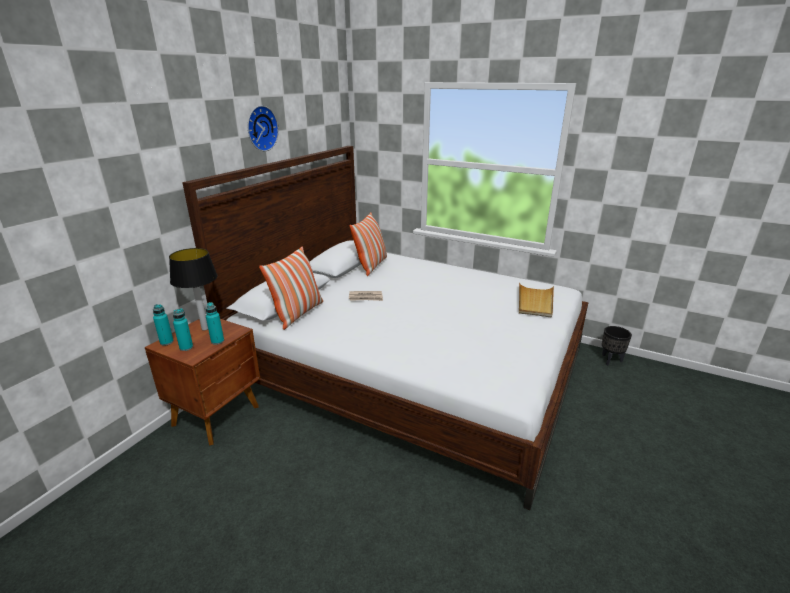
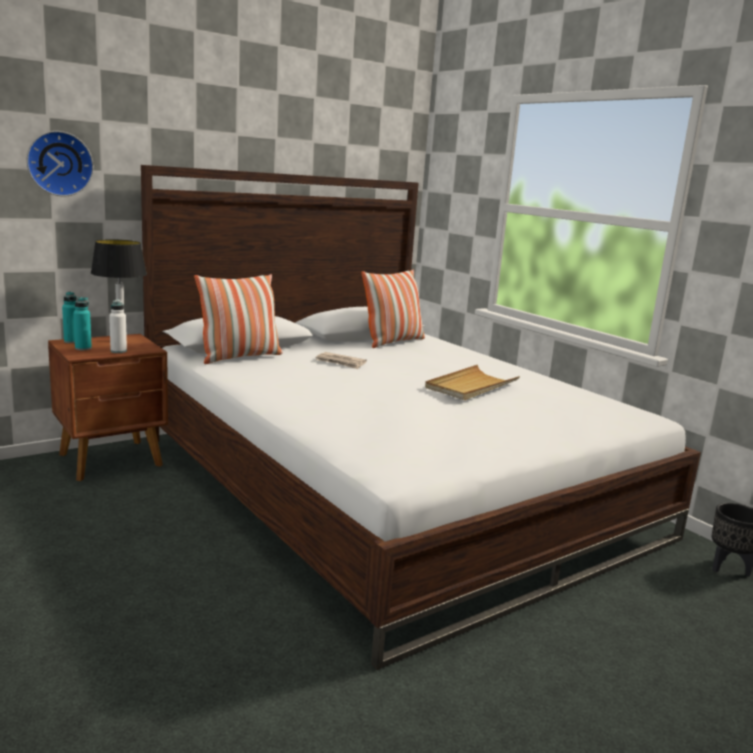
camera: 25 degrees right, 10 degrees down
(217, 341) = (118, 351): turquoise bottle -> white bottle
(260, 128) = (270, 130): wall clock -> wall clock (59, 163)
(535, 302) = (577, 415): beige tray -> beige tray (471, 386)

